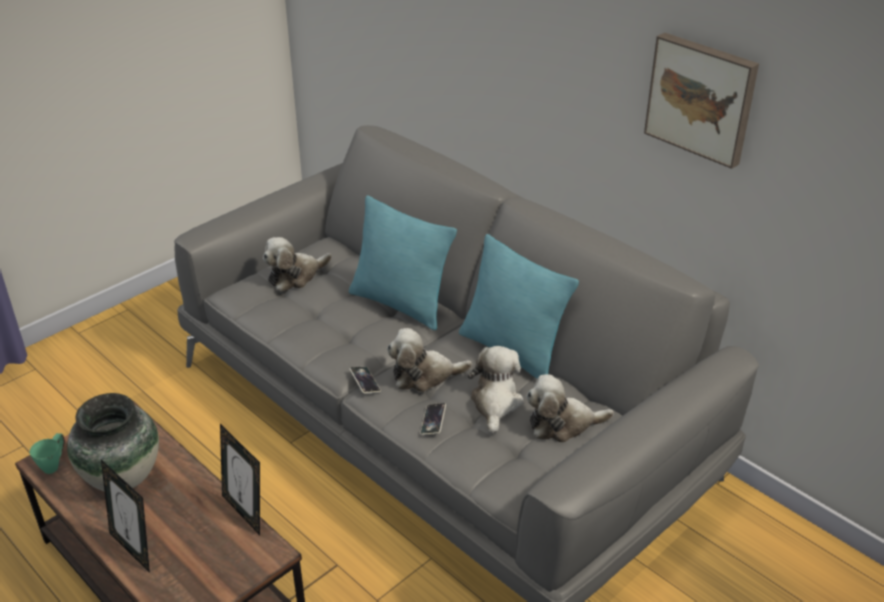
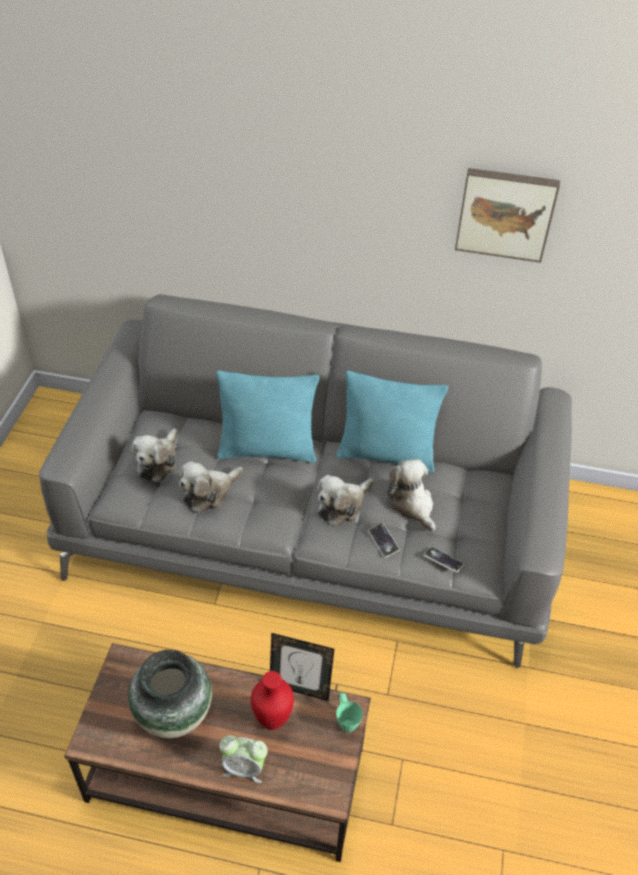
camera: 35 degrees left, 10 degrees up
(54, 464) = (102, 736): green mug -> green mug (346, 720)
(134, 549) = (244, 768): picture frame -> alarm clock
(193, 525) = (271, 722): none -> red vase
(365, 382) = (304, 533): phone -> phone (443, 561)
(562, 424) = (470, 499): plush toy -> plush toy (209, 493)

